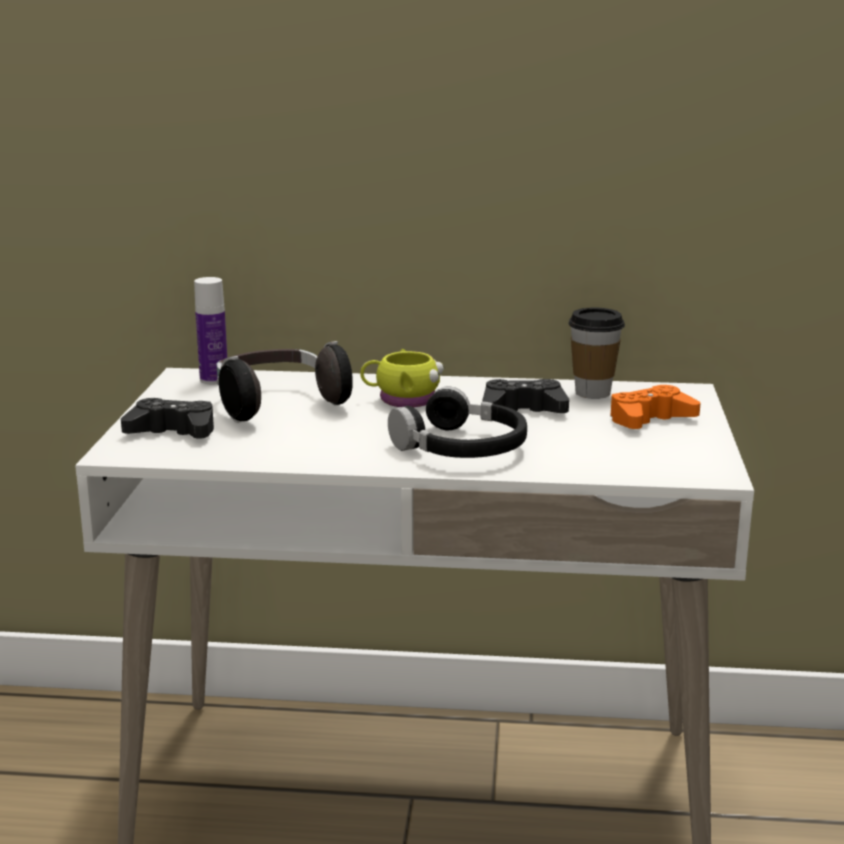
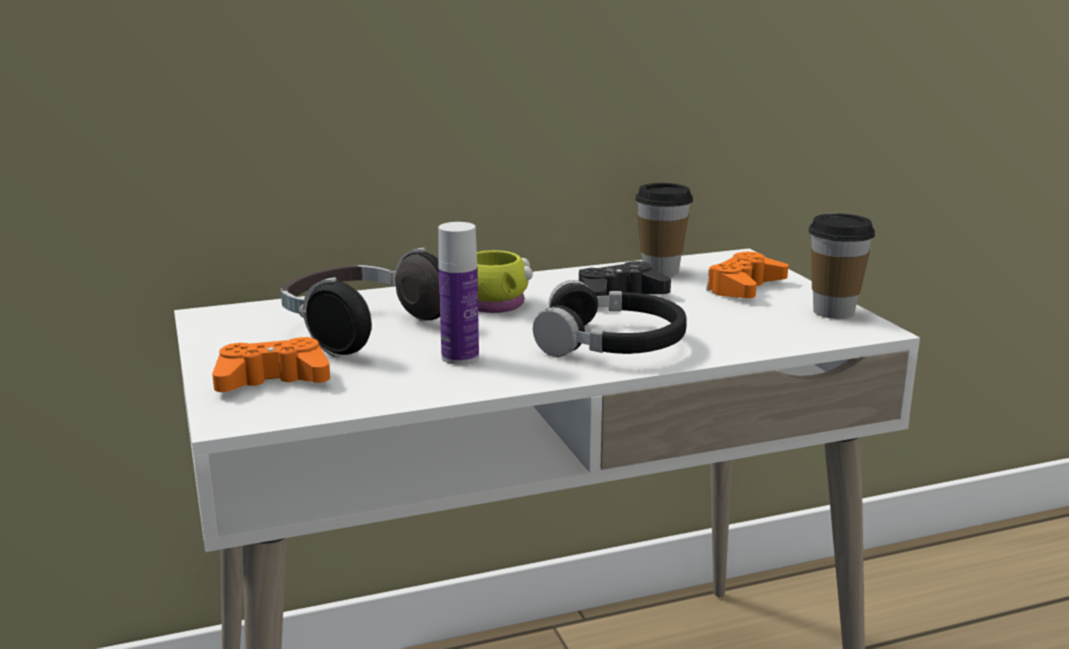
camera: 25 degrees left, 0 degrees up
(173, 431) = (272, 380): black game controller -> orange game controller
(214, 380) = (251, 315): bottle -> bottle (460, 357)
(702, 454) = (833, 312): none -> cup

